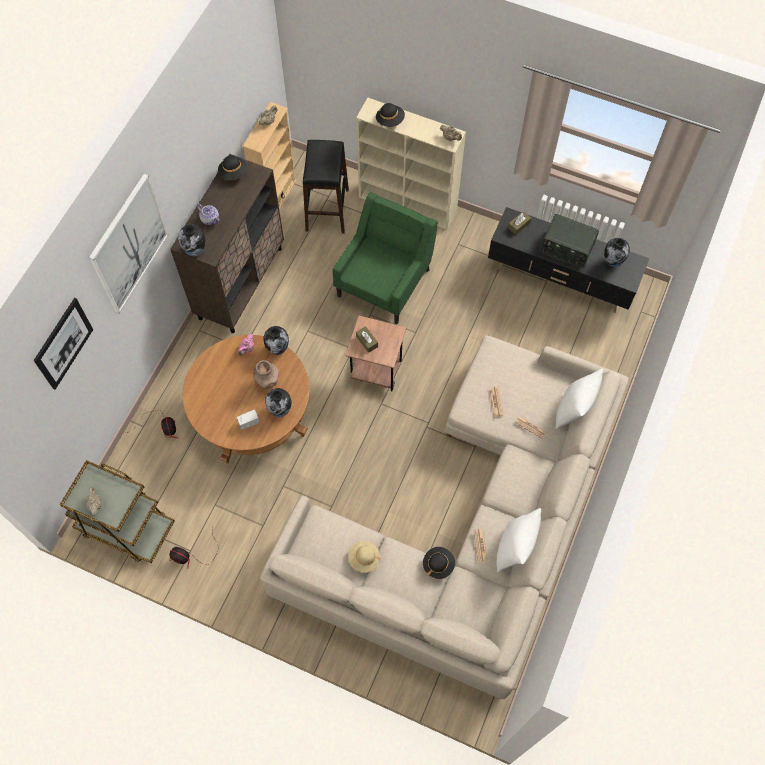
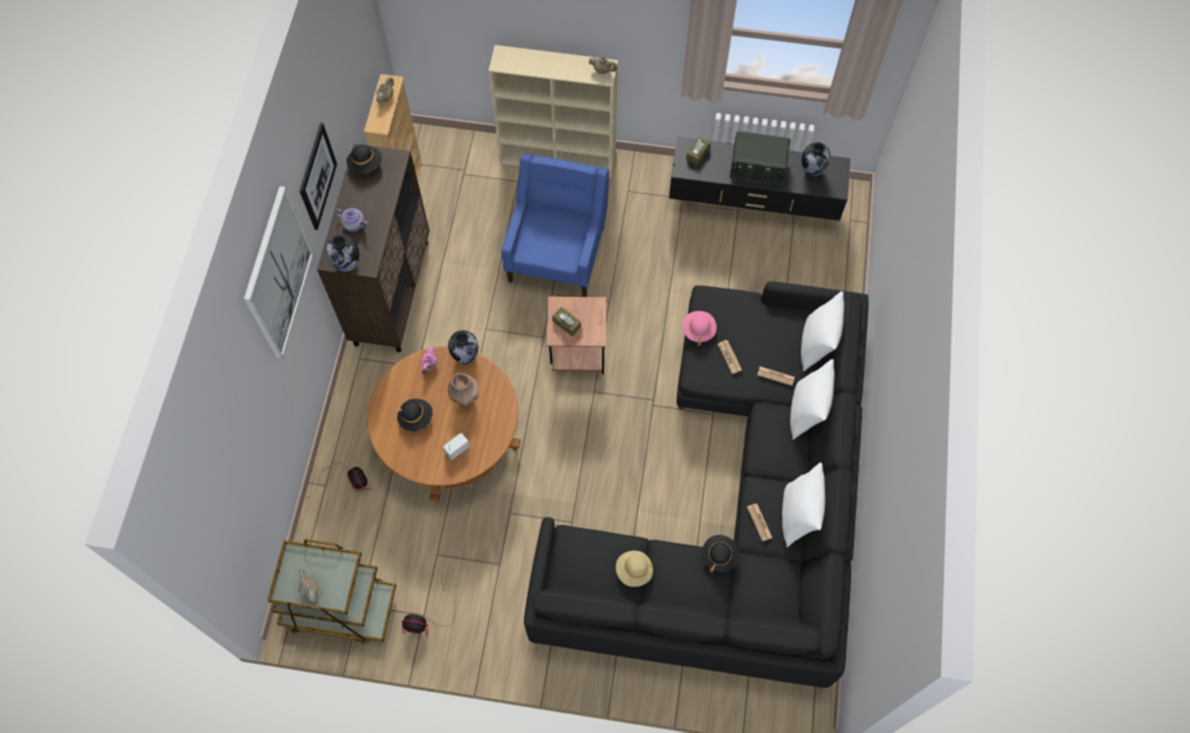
camera: 15 degrees left, 0 degrees up
(63, 343) = (235, 408): picture -> picture (317, 176)
(280, 410) = (489, 427): vase -> none
(327, 209) = (467, 185): black stool -> none
(385, 281) = (557, 252): green armchair -> blue armchair
(390, 120) = (528, 65): black hat -> black hat (416, 418)
(472, 526) = (736, 504): beige sofa -> black sofa
(477, 373) = (698, 330): none -> pink hat
(548, 463) = (806, 412): none -> white pillow

